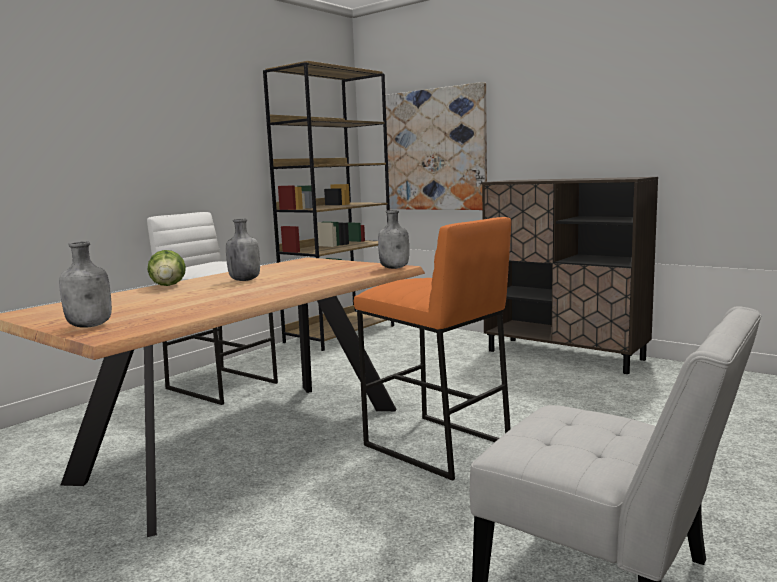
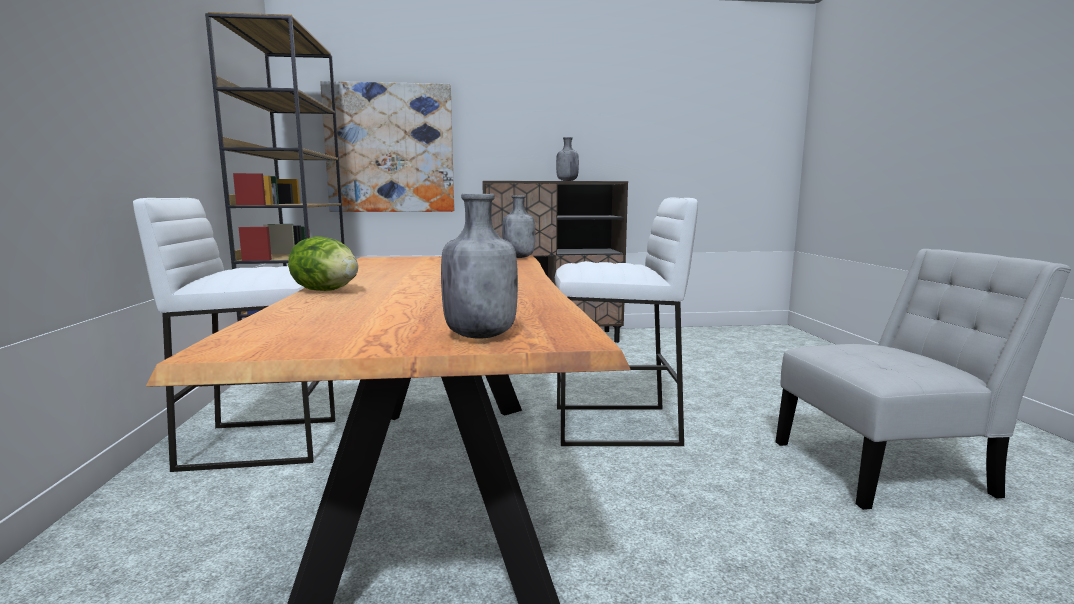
camera: 45 degrees left, 0 degrees up
(245, 280) = (409, 277): grey bottle -> grey bottle (566, 181)
(435, 446) = (615, 426): orange stool -> white stool

